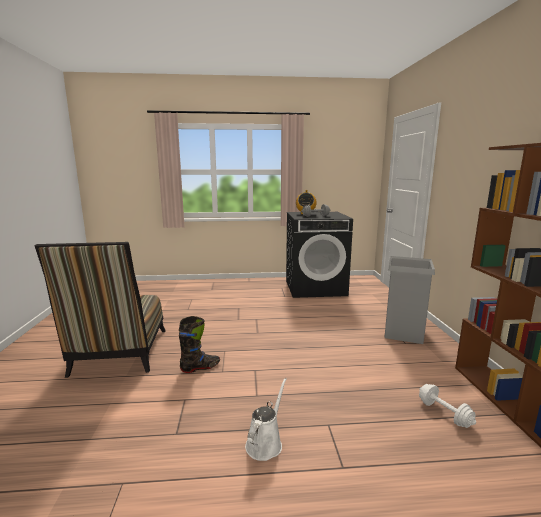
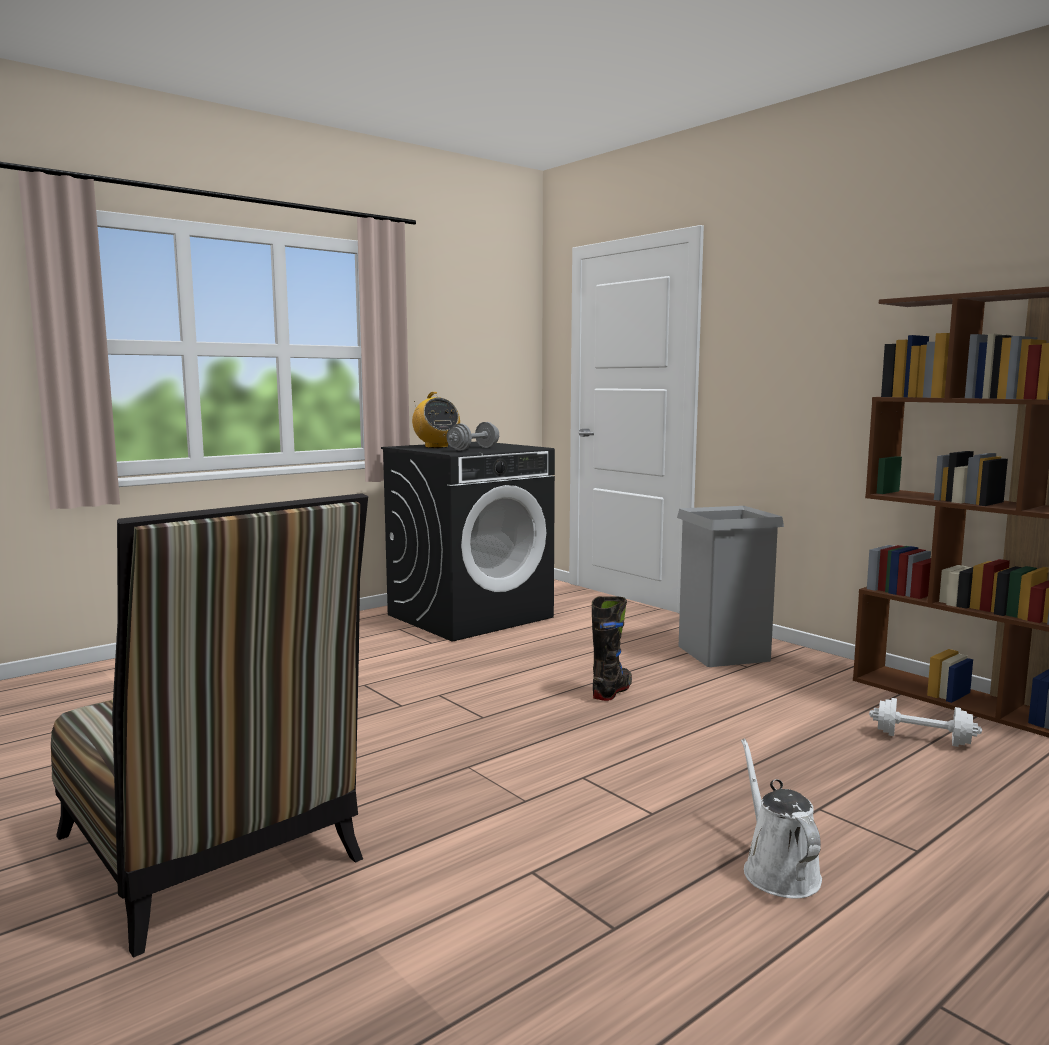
camera: 35 degrees left, 5 degrees down
(200, 367) = (468, 809): black boot -> black boot (612, 691)

